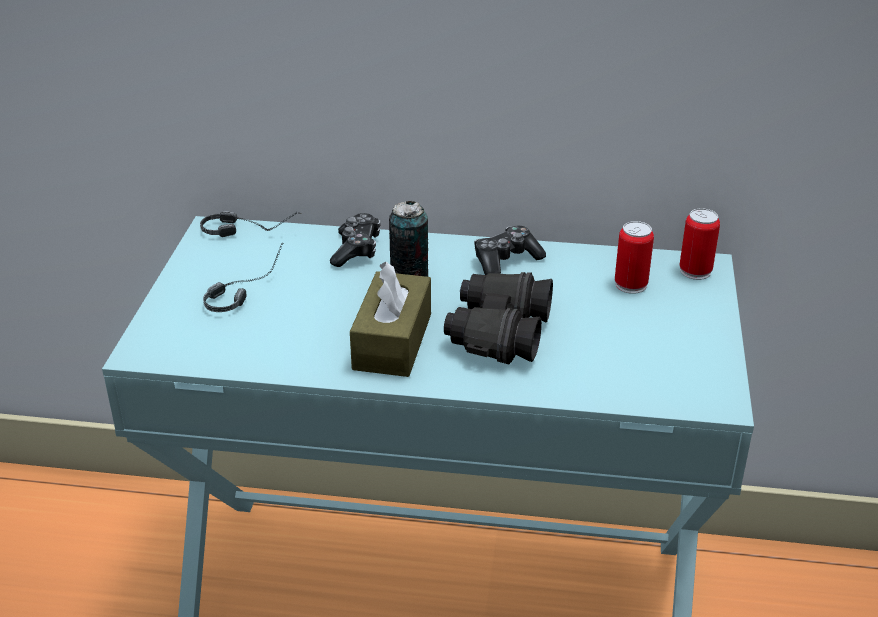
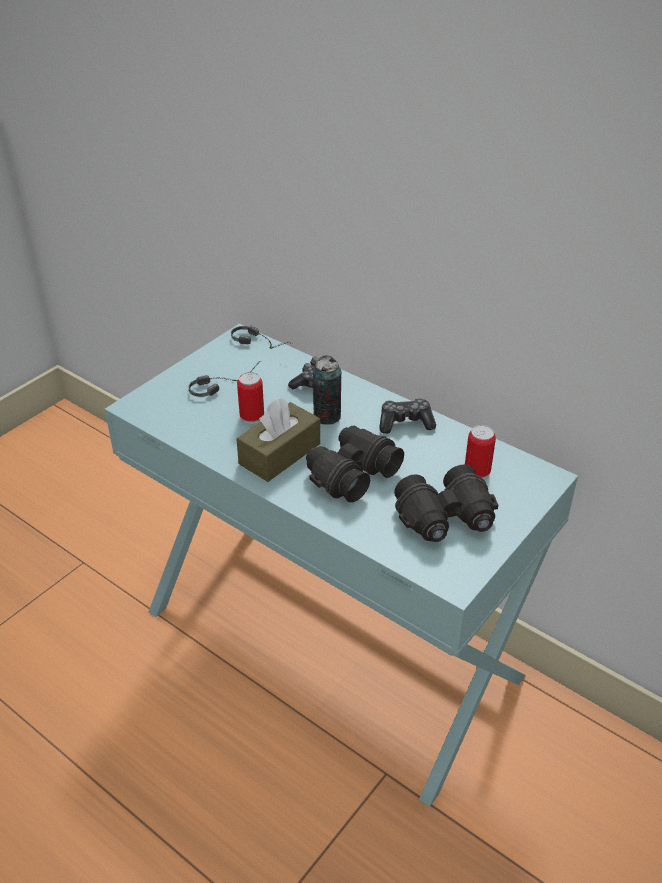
camera: 30 degrees right, 5 degrees up
(647, 342) = (446, 519): none -> black binoculars
(695, 271) = (536, 478): can -> can (252, 417)

